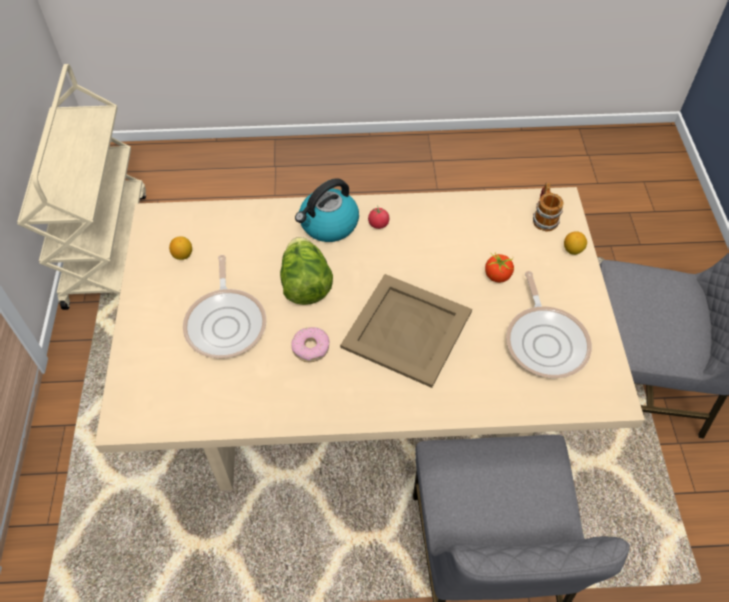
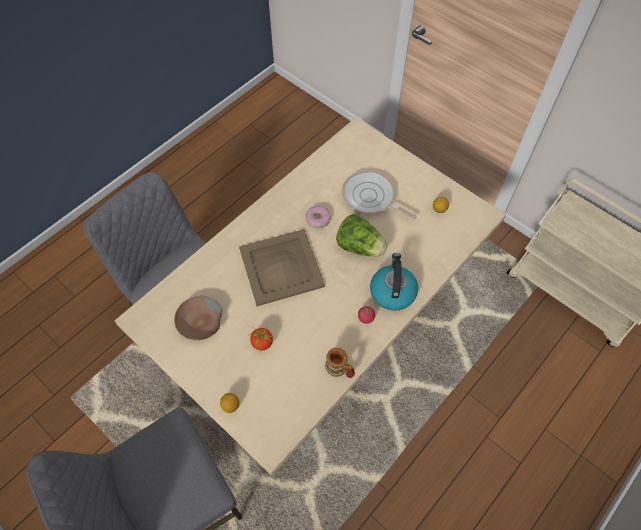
camera: 135 degrees right, 5 degrees up
(544, 217) = (270, 418): mug -> mug (340, 369)
(545, 341) = (200, 323): frying pan -> brown bowl

